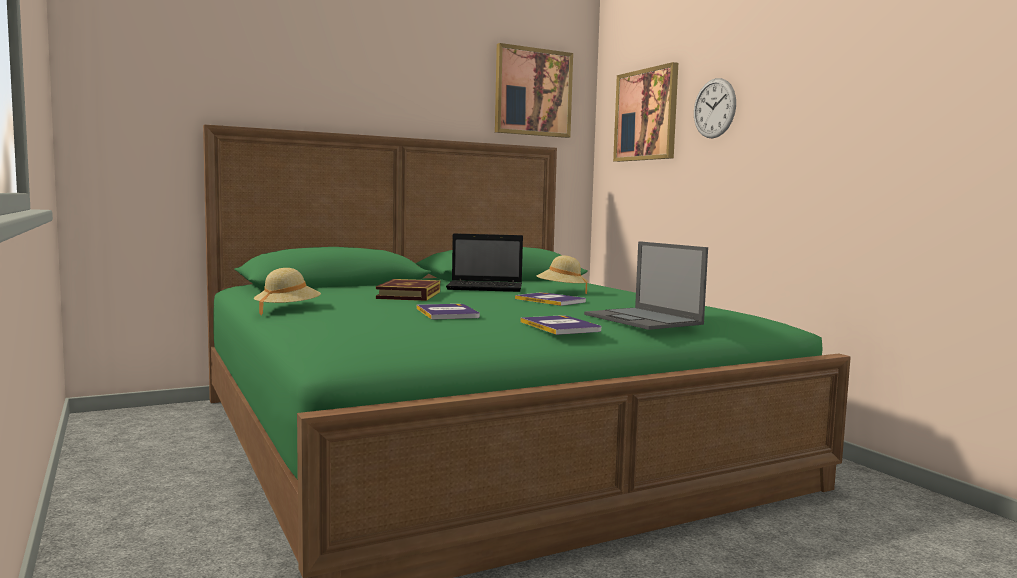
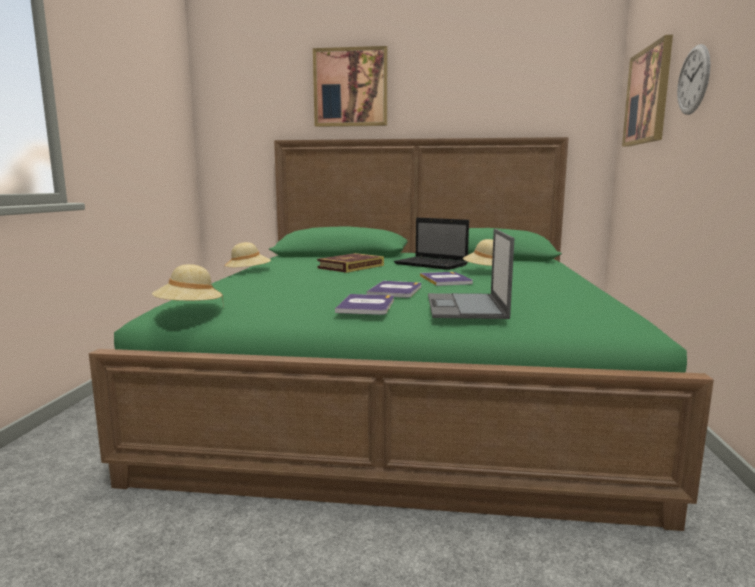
camera: 35 degrees right, 5 degrees up
(391, 349) = (189, 310): none -> beige hat
(447, 313) = (322, 284): book -> book (395, 290)
(533, 92) = (547, 87): picture -> picture (350, 87)

